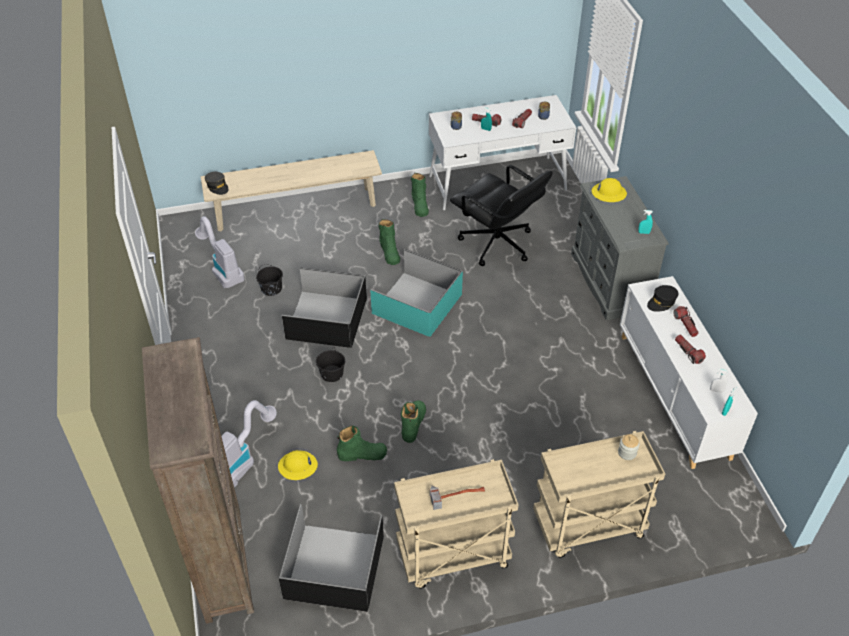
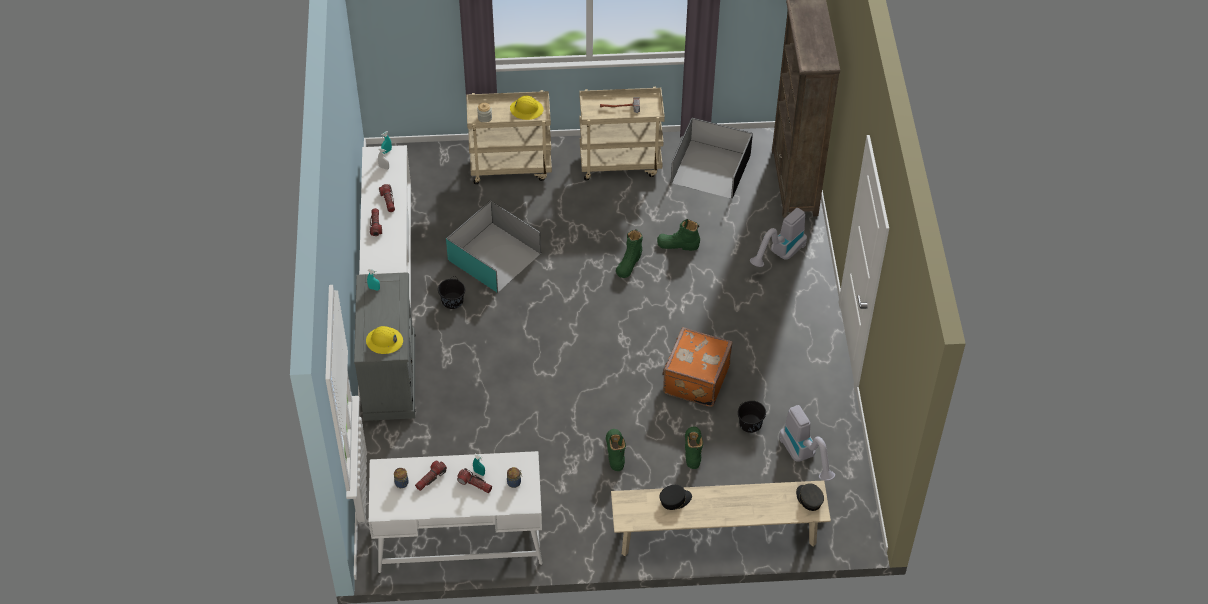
camera: 170 degrees left, 5 degrees up
(298, 466) = (733, 243): yellow hard hat -> yellow hard hat (526, 109)
(326, 318) = (695, 379): black storage box -> orange suitcase
(332, 373) = (696, 319): black bucket -> black bucket (452, 301)
(417, 303) = (598, 382): turquoise storage box -> turquoise storage box (493, 257)
(419, 205) = (565, 516): green boot -> green boot (693, 449)
(497, 244) = (492, 443): black office chair -> none
(661, 302) = (385, 249): black cap -> black cap (675, 500)

